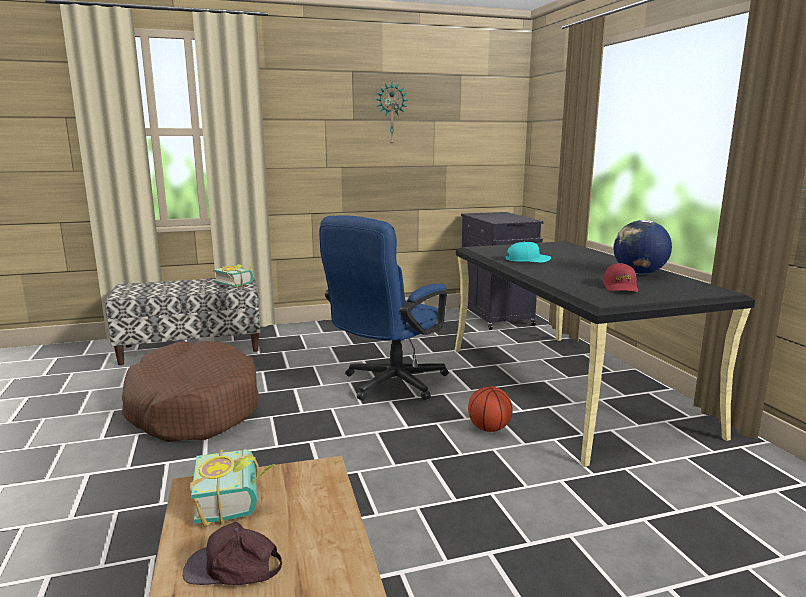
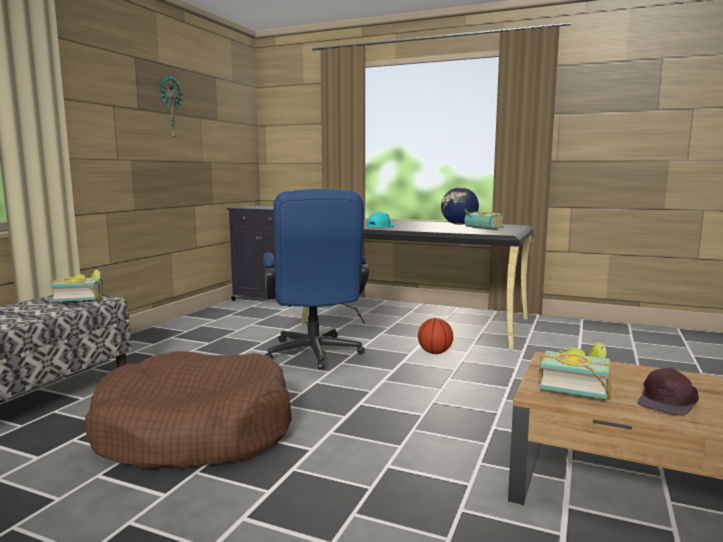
camera: 50 degrees left, 5 degrees down
(620, 287) = (481, 229): red cap -> book

